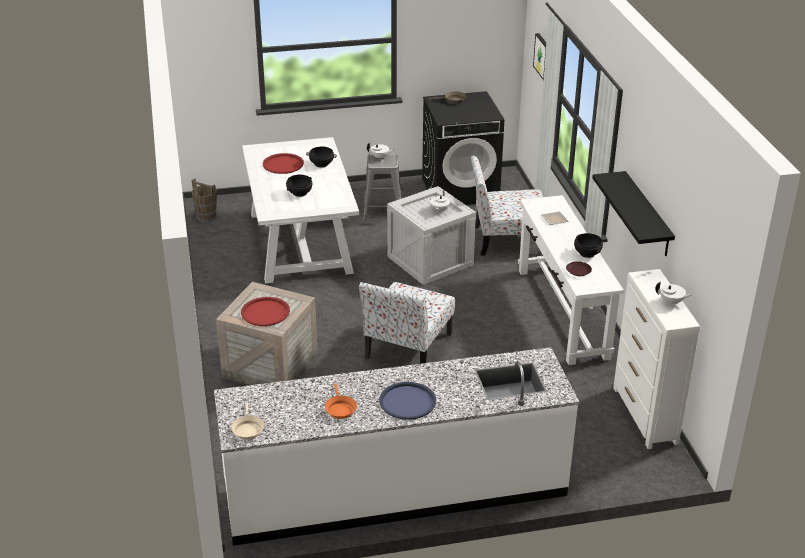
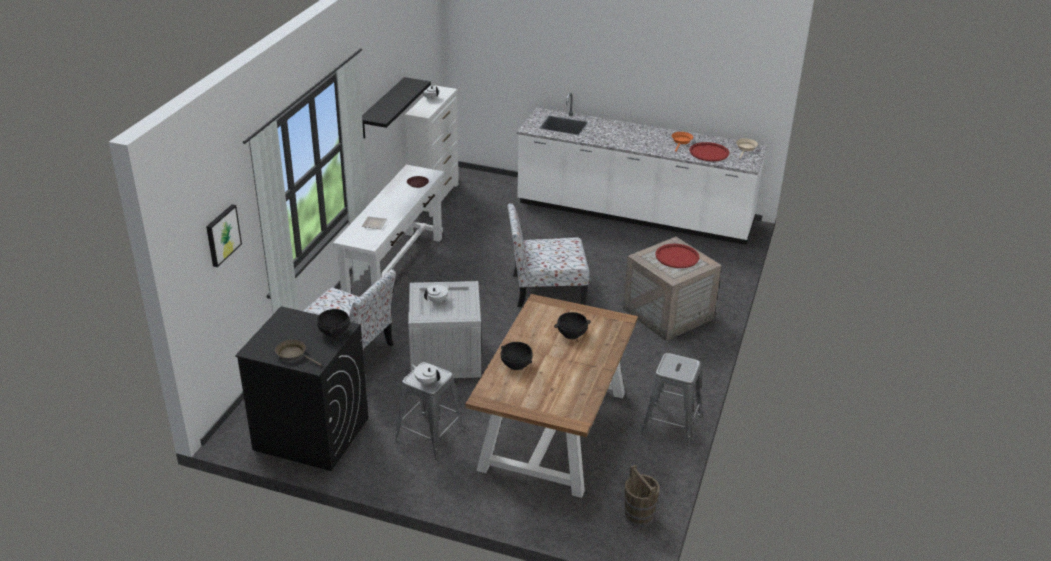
camera: 150 degrees left, 0 degrees up
(214, 273) = (671, 425): none -> grey stool
(283, 164) = (559, 380): red tray -> red tray (709, 152)
(300, 242) = (553, 430): white dining table -> brown dining table
(407, 347) = (546, 289): chair -> chair turned 150 degrees counterclockwise
(407, 401) = (636, 133): blue tray -> none
(587, 253) = (392, 192): black bowl -> black bowl (334, 332)

